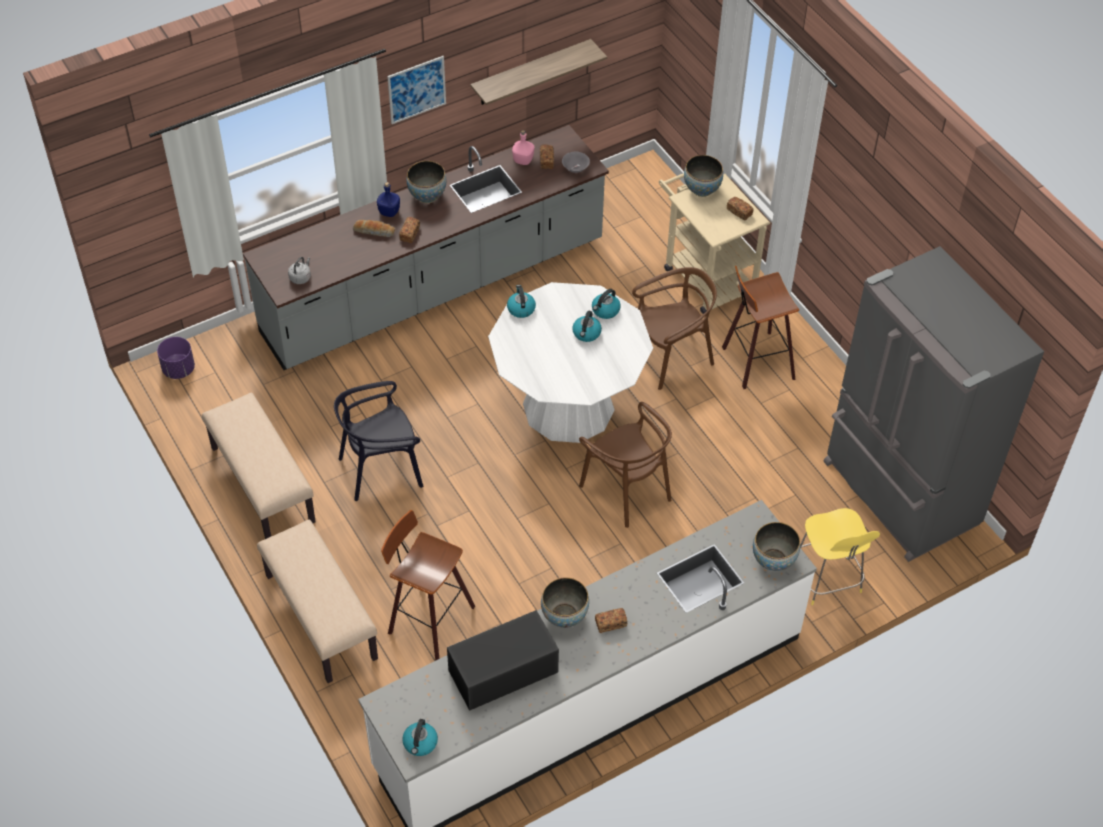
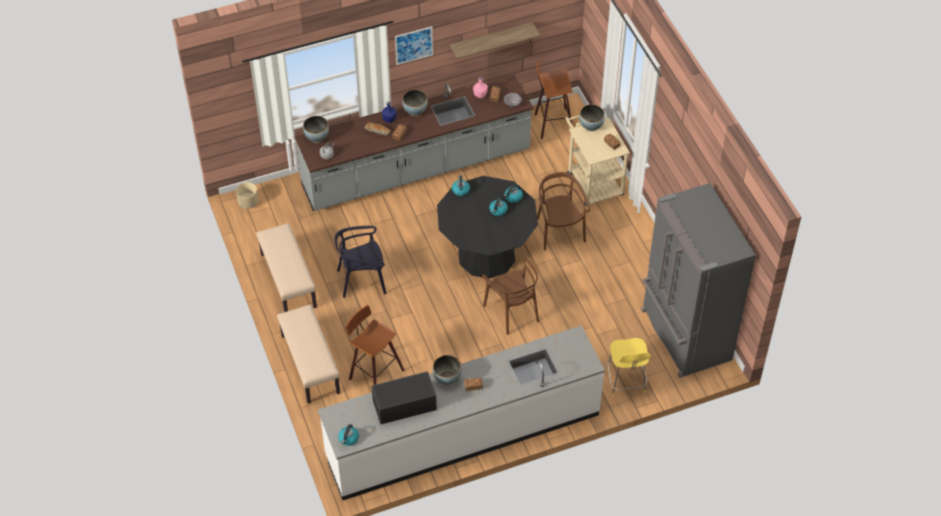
camera: 10 degrees right, 0 degrees up
(178, 369) = (248, 203): purple planter -> beige planter
(568, 407) = (486, 255): white dining table -> black dining table
(671, 356) = (559, 231): brown chair -> brown chair turned 90 degrees counterclockwise
(755, 362) = (612, 241): stool -> stool (552, 124)
(773, 560) = (579, 362): bowl -> bowl (317, 137)

